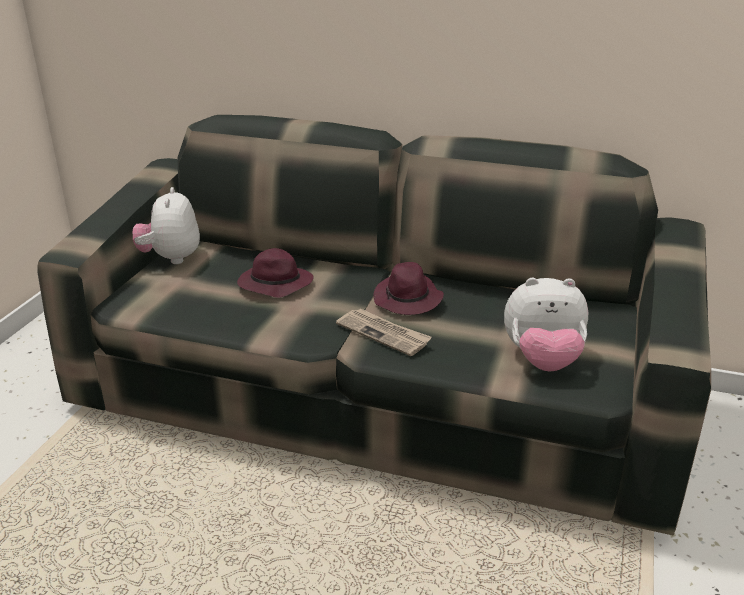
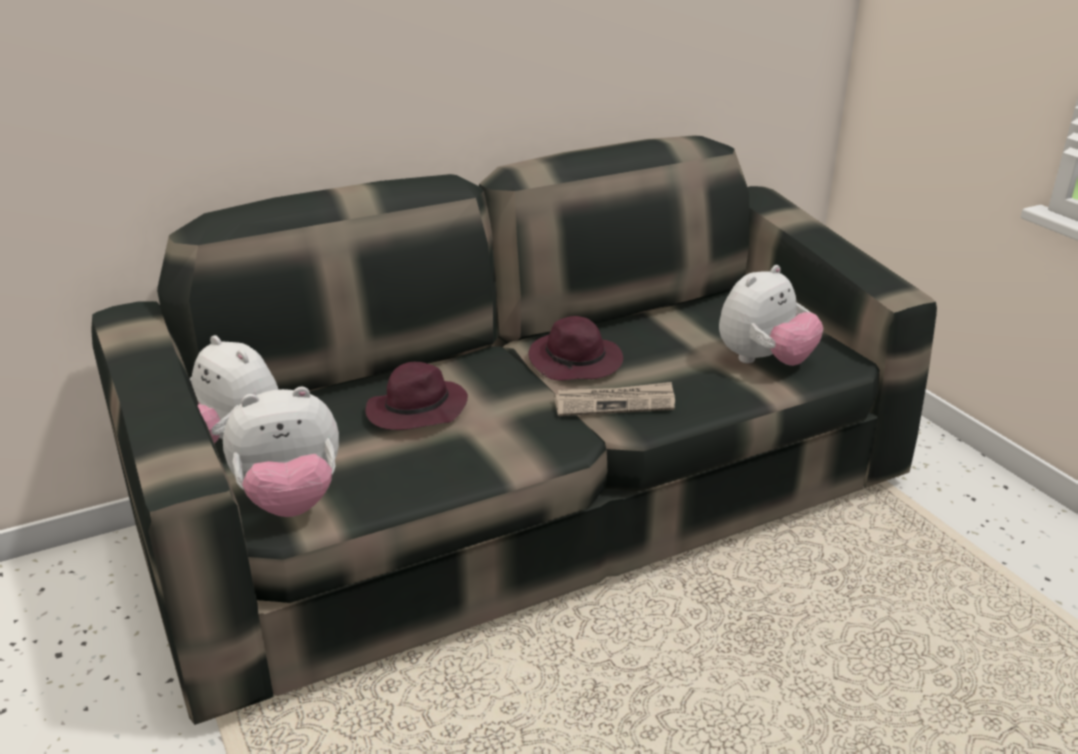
camera: 45 degrees left, 0 degrees up
(143, 297) = (290, 500): none -> plush toy

